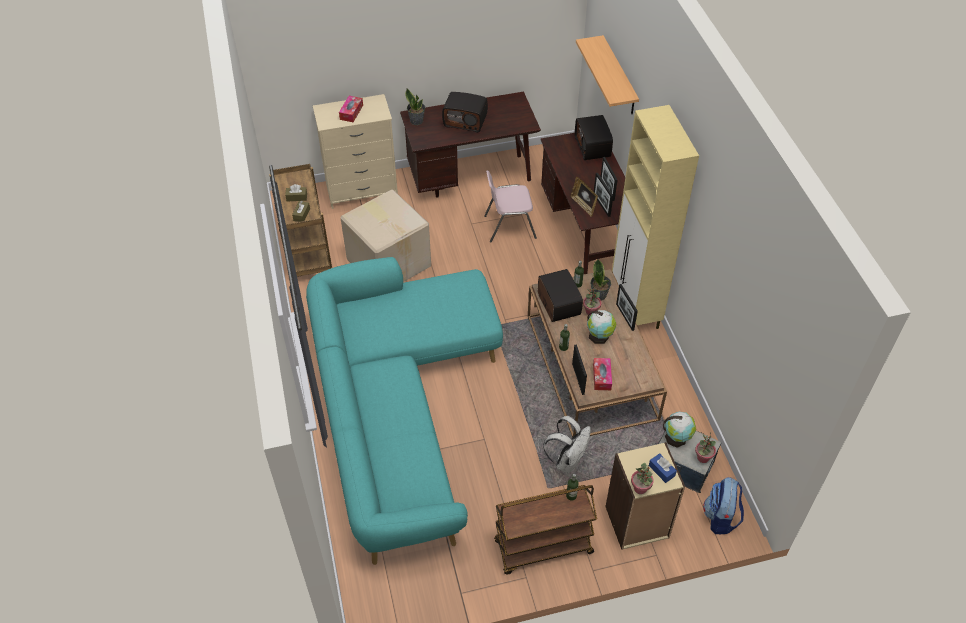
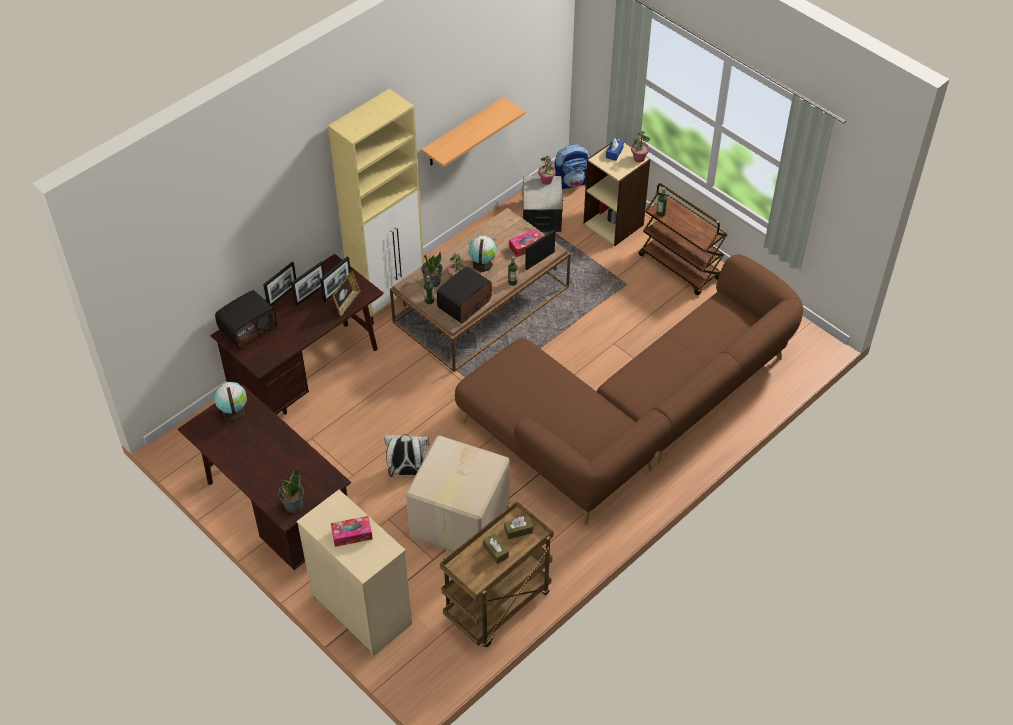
camera: 120 degrees left, 0 degrees up
(399, 408) = (630, 416): turquoise sofa -> brown sofa
(465, 121) = (266, 457): radio -> none
(509, 226) = (336, 440): pink chair -> none
(567, 460) = (591, 283): white backpack -> white backpack (407, 471)
(619, 77) = (219, 247): shelf -> shelf (463, 133)
(625, 317) = (447, 255): picture frame -> picture frame (282, 295)
(677, 438) = (539, 200): globe -> globe (233, 411)

